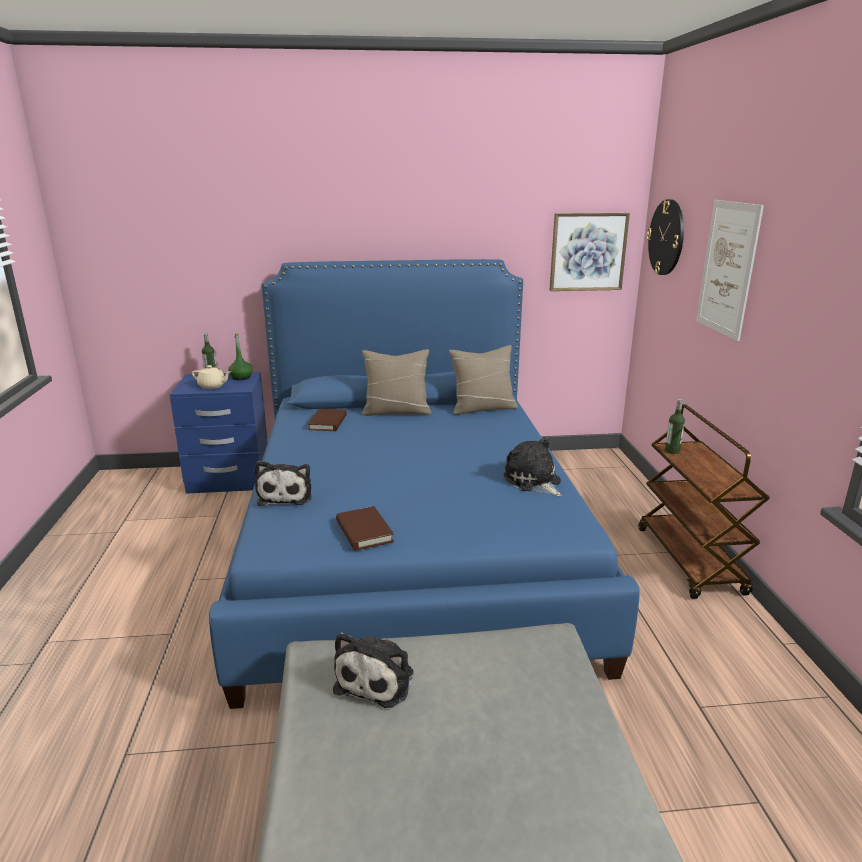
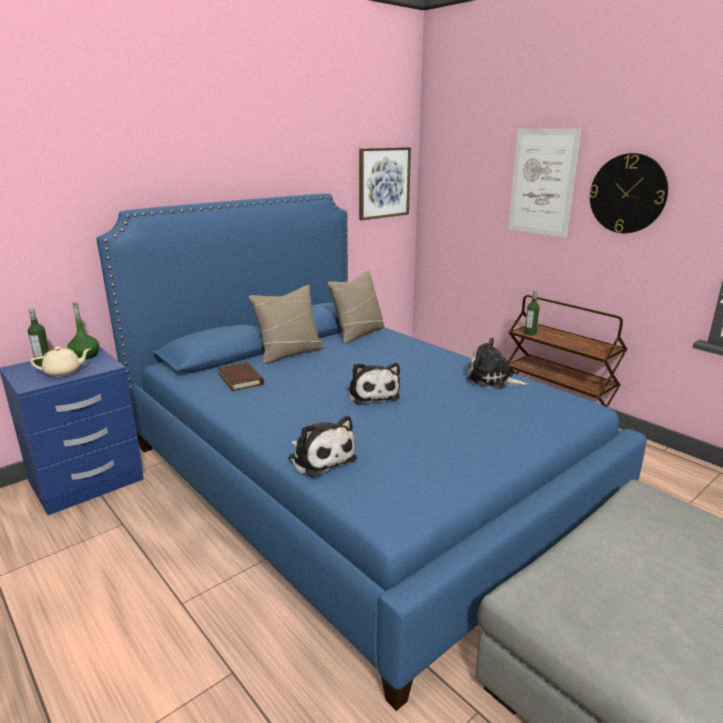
camera: 35 degrees left, 0 degrees up
(364, 531) = (449, 463): brown book -> none
(377, 679) = (610, 587): plush toy -> plush toy (372, 394)
(666, 237) = (454, 165): wall clock -> wall clock (627, 194)

